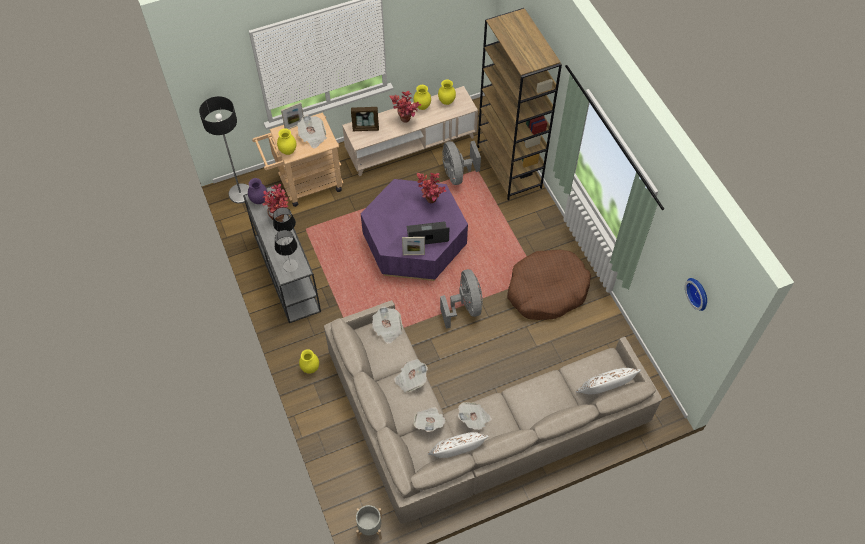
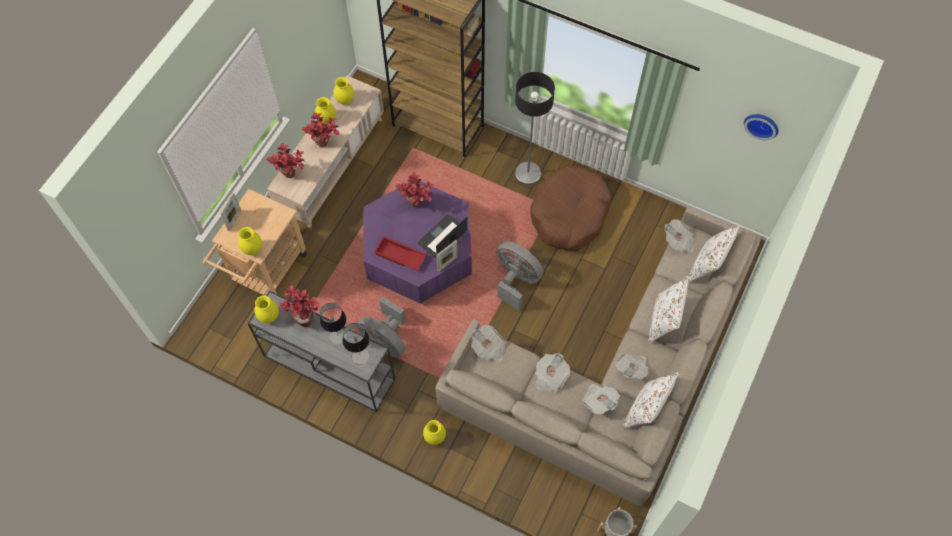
camera: 40 degrees left, 5 degrees up
(240, 194) = (210, 326): floor lamp -> floor lamp (528, 173)
(259, 200) = (269, 317): purple vase -> yellow vase
(312, 136) = (263, 219): newspaper -> newspaper (678, 241)
(366, 127) = (292, 176): picture frame -> potted plant
(386, 227) = (400, 256): none -> red tray
(457, 174) = (398, 163): grey fan -> grey fan (386, 340)
(531, 404) = (663, 320): none -> white pillow

